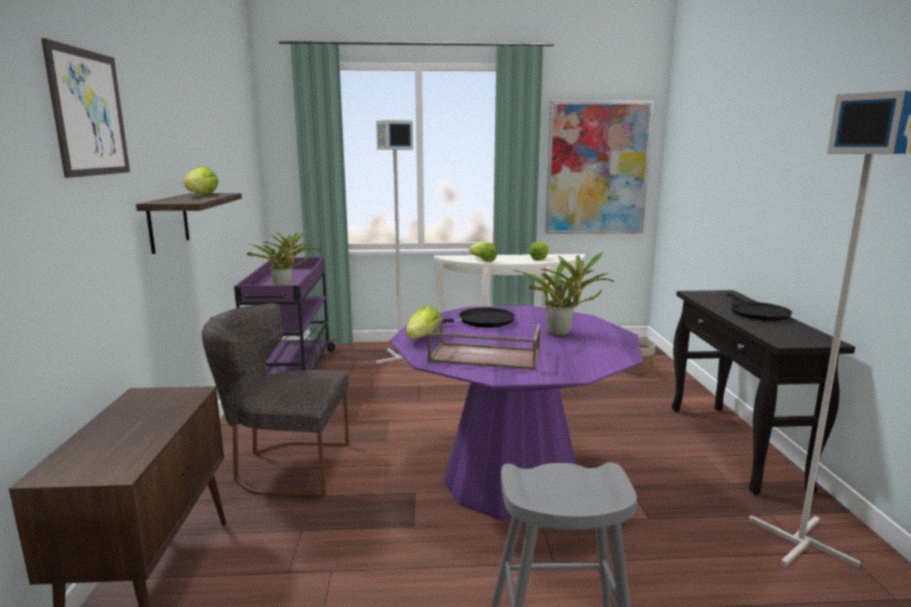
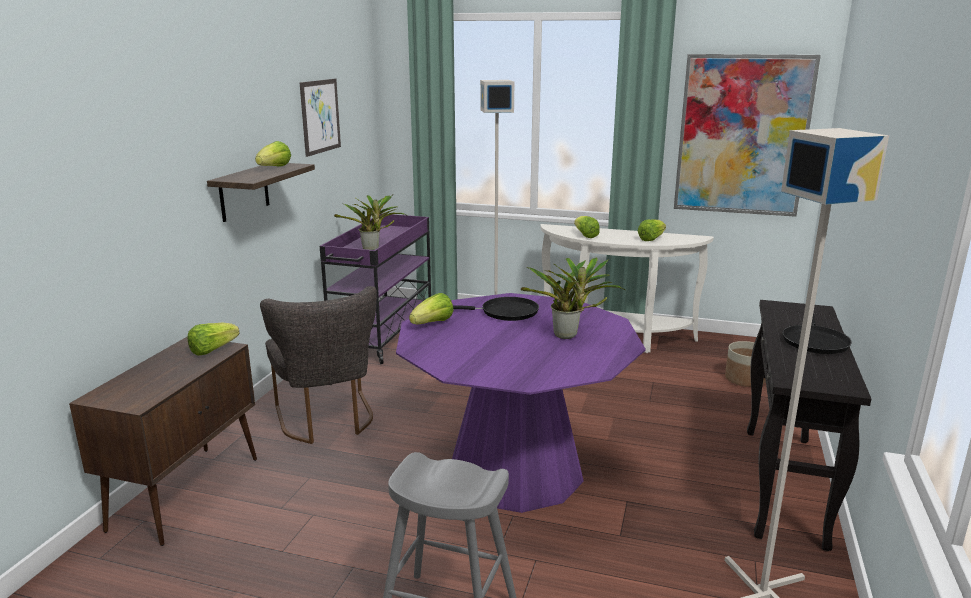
camera: 20 degrees right, 5 degrees up
(89, 113) = (160, 112): picture -> picture (320, 116)
(176, 397) = (212, 350): none -> lettuce
(285, 467) = (327, 420): grey chair -> grey chair turned 135 degrees counterclockwise
(483, 356) = (465, 351): brown tray -> none

